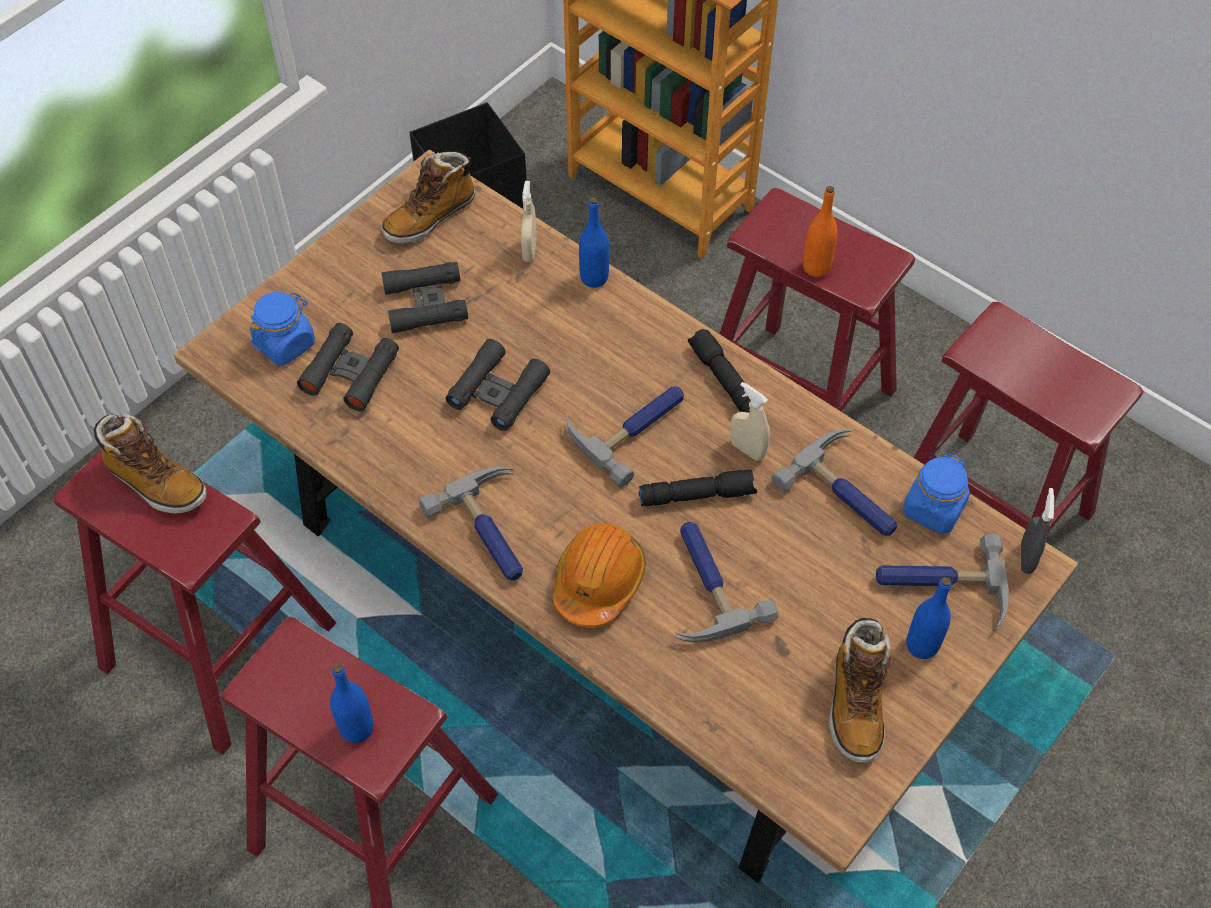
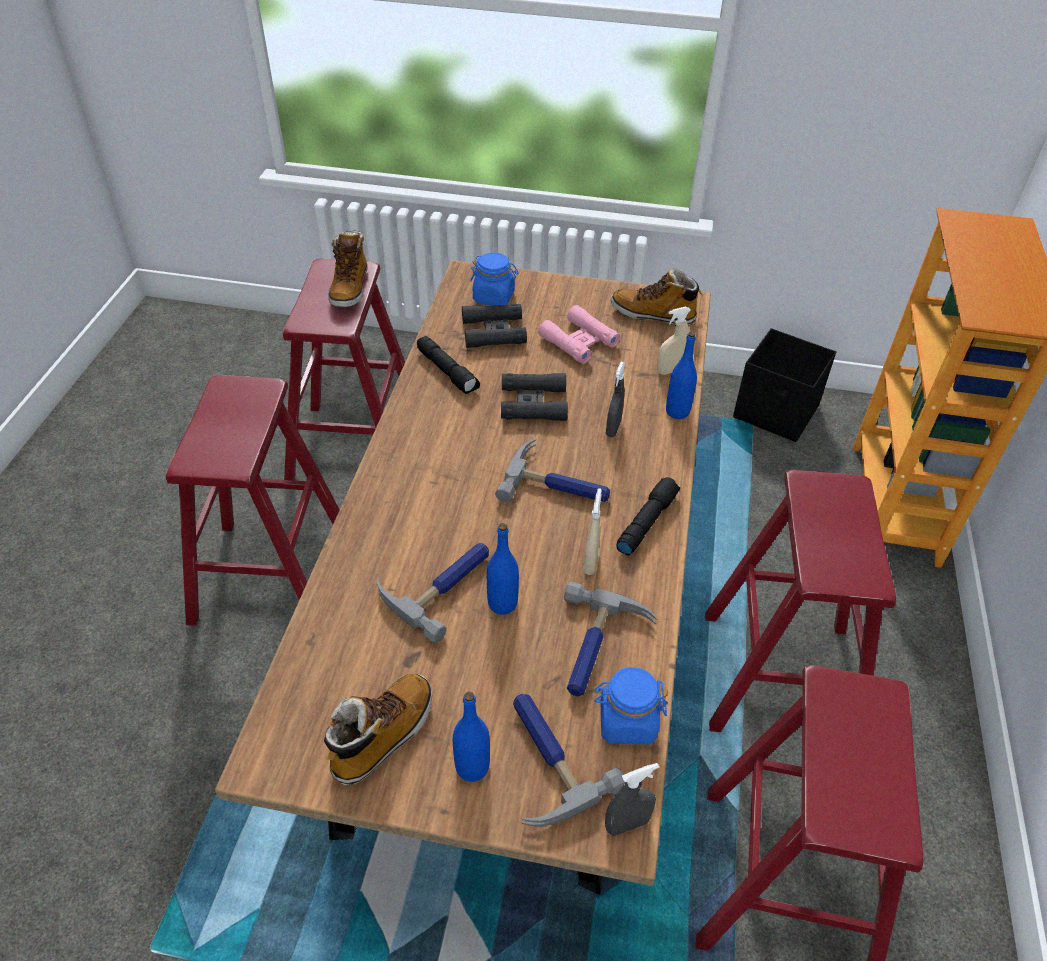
camera: 60 degrees right, 10 degrees down
(357, 728) = (214, 443): blue bottle -> blue bottle (502, 604)
(425, 303) = (578, 341): black binoculars -> pink binoculars
(492, 531) = (412, 447): hammer -> none
(582, 342) = (613, 428): none -> grey spray bottle
(598, 581) = (405, 520): orange hard hat -> none
(697, 494) = (524, 547): black flashlight -> black flashlight (448, 372)
(816, 267) = (813, 535): orange bottle -> none
(855, 703) = (383, 736): boot -> boot turned 150 degrees clockwise

